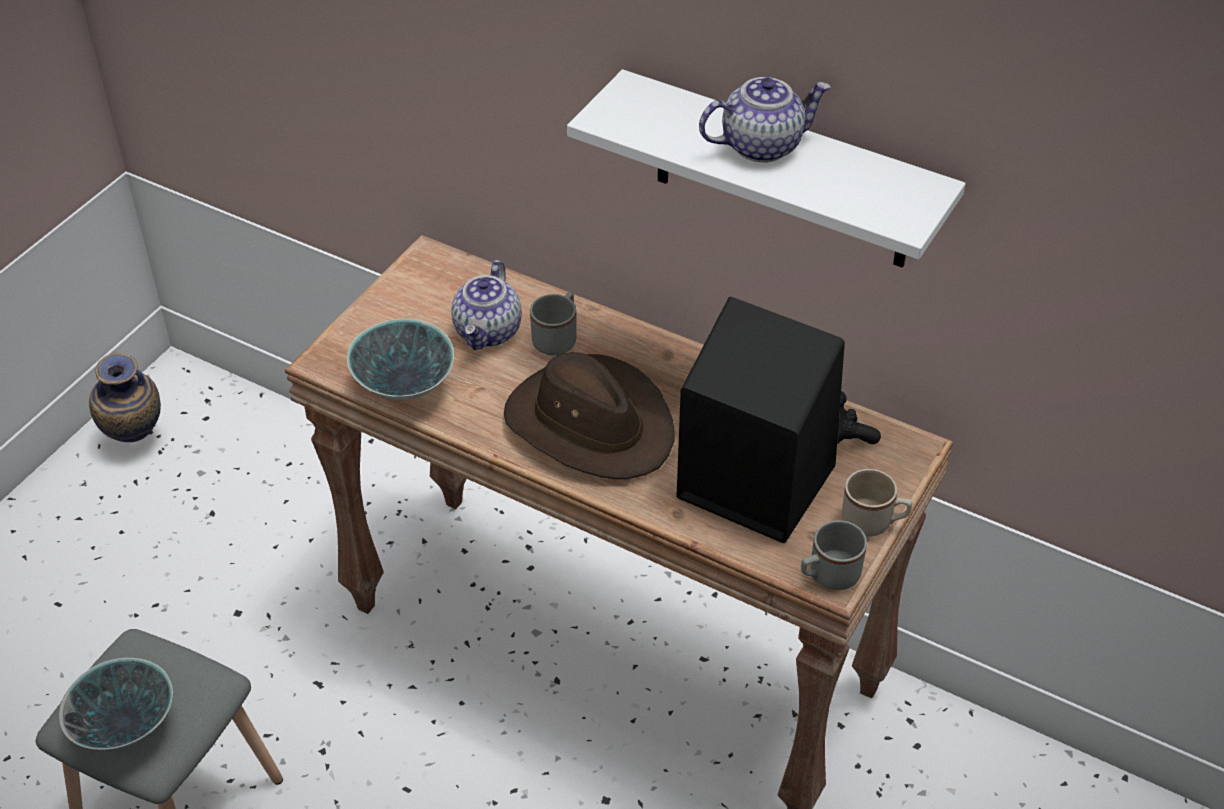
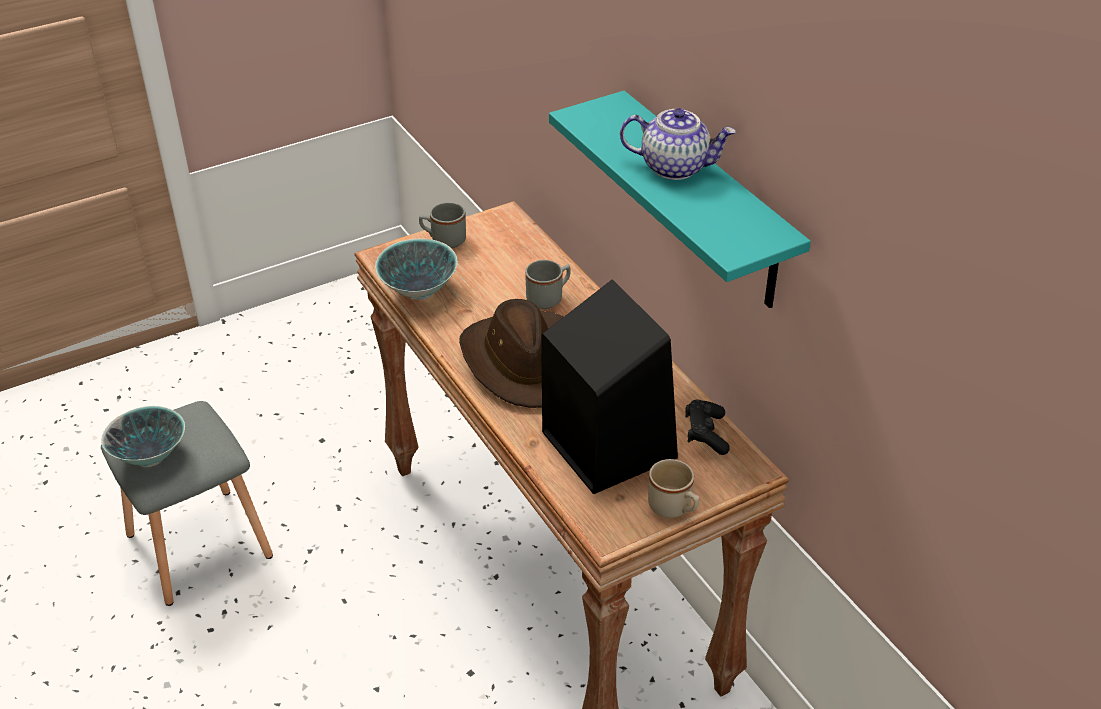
camera: 30 degrees right, 5 degrees down
(135, 441) = (338, 309): vase -> none
(489, 332) = (505, 277): teapot -> none
(782, 173) = (706, 203): white shelf -> turquoise shelf
(828, 576) = (607, 530): grey mug -> grey mug (443, 240)

